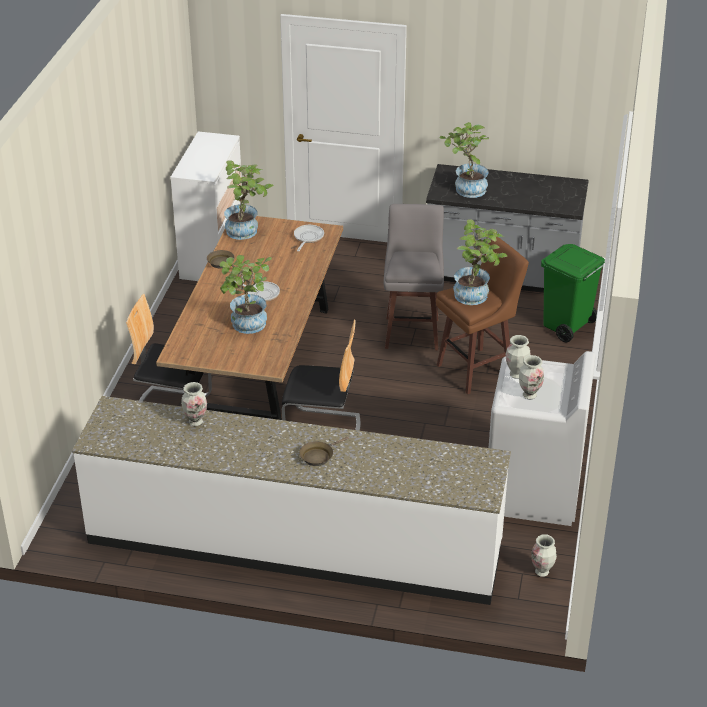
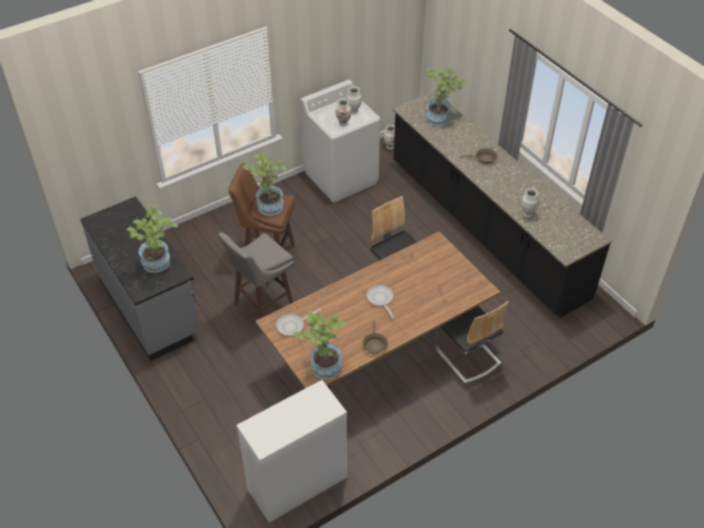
camera: 135 degrees left, 10 degrees up
(247, 326) = (418, 279): potted plant -> potted plant (441, 117)
(294, 544) = (485, 228): white counter -> black counter
(566, 327) = (178, 245): green trash can -> none

